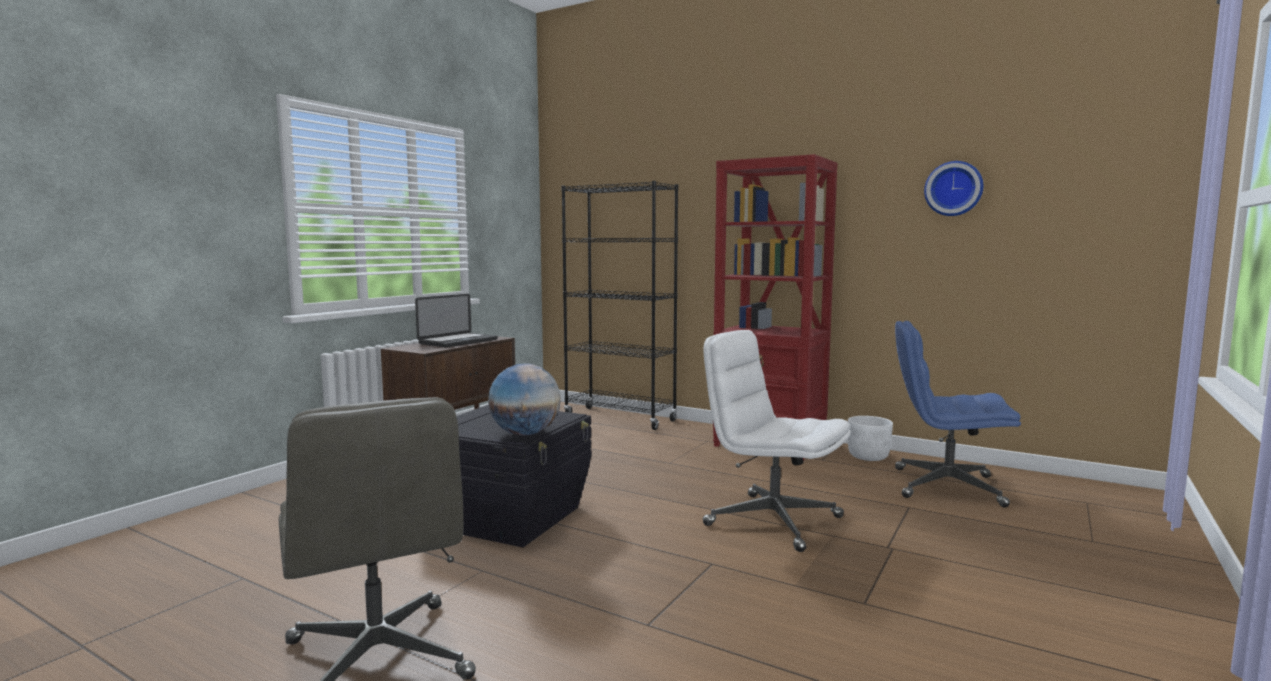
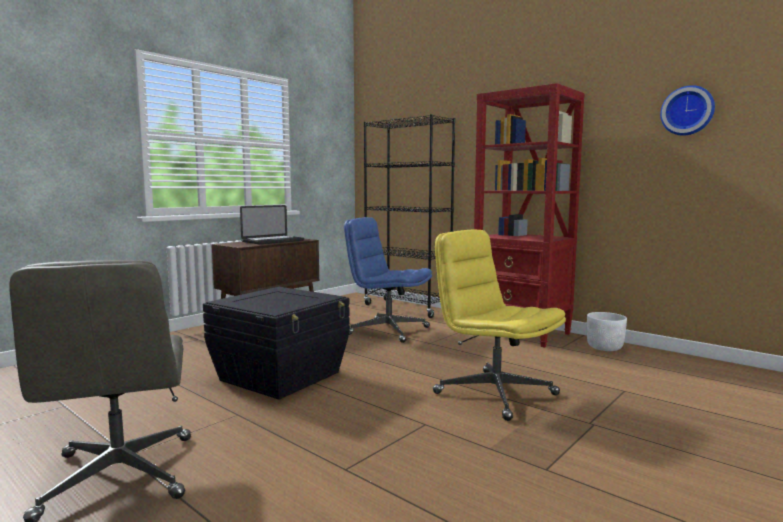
camera: 10 degrees right, 0 degrees up
(525, 434) = (284, 308): globe -> none
(771, 521) = (494, 393): white office chair -> yellow office chair
(945, 487) = (666, 376): blue office chair -> blue office chair (387, 331)

